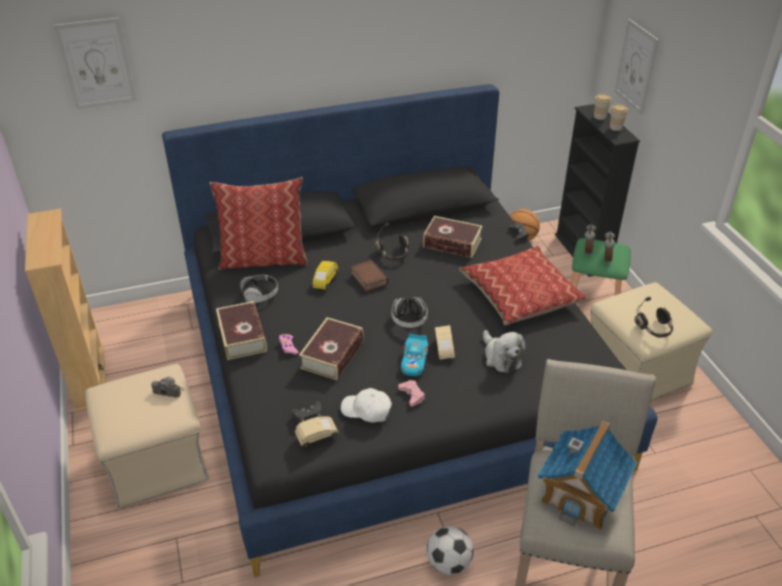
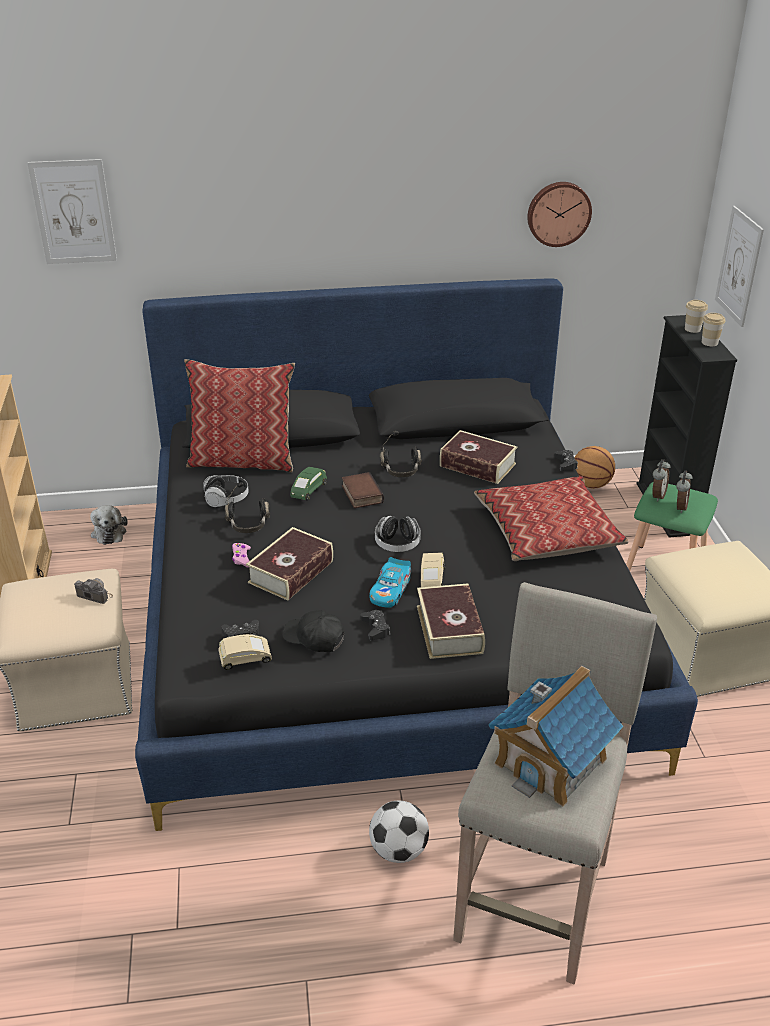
camera: 10 degrees right, 5 degrees down
(242, 336) = (191, 541): book -> book (449, 629)
(325, 281) = (308, 491): yellow toy car -> green toy car
(367, 410) = (314, 638): white cap -> black cap
(412, 395) = (375, 628): pink game controller -> black game controller
(492, 32) = (558, 213): none -> wall clock
(501, 357) = (500, 599): plush toy -> plush toy (109, 532)
(654, 329) = (720, 594): black headphones -> black headphones (248, 525)

